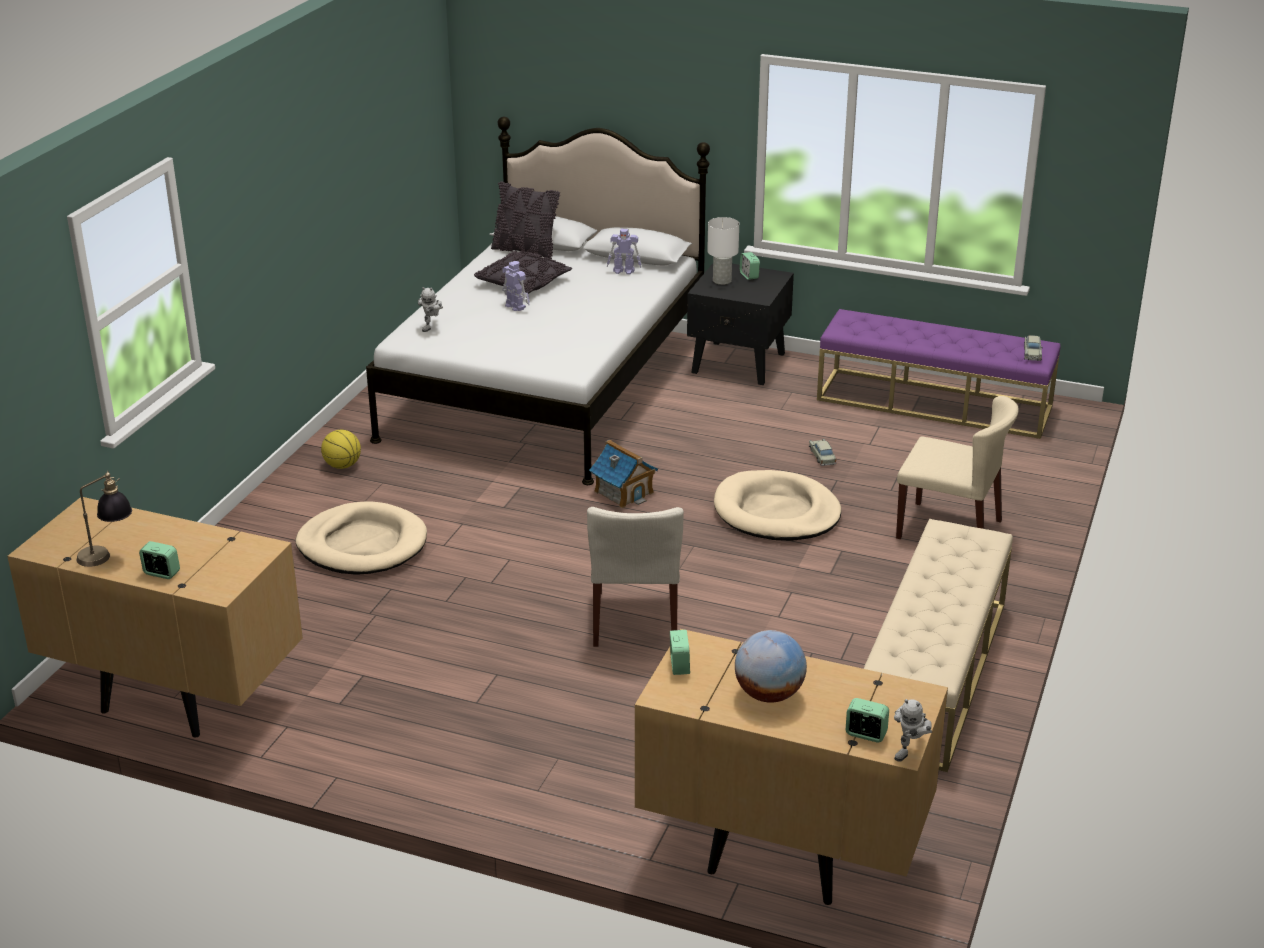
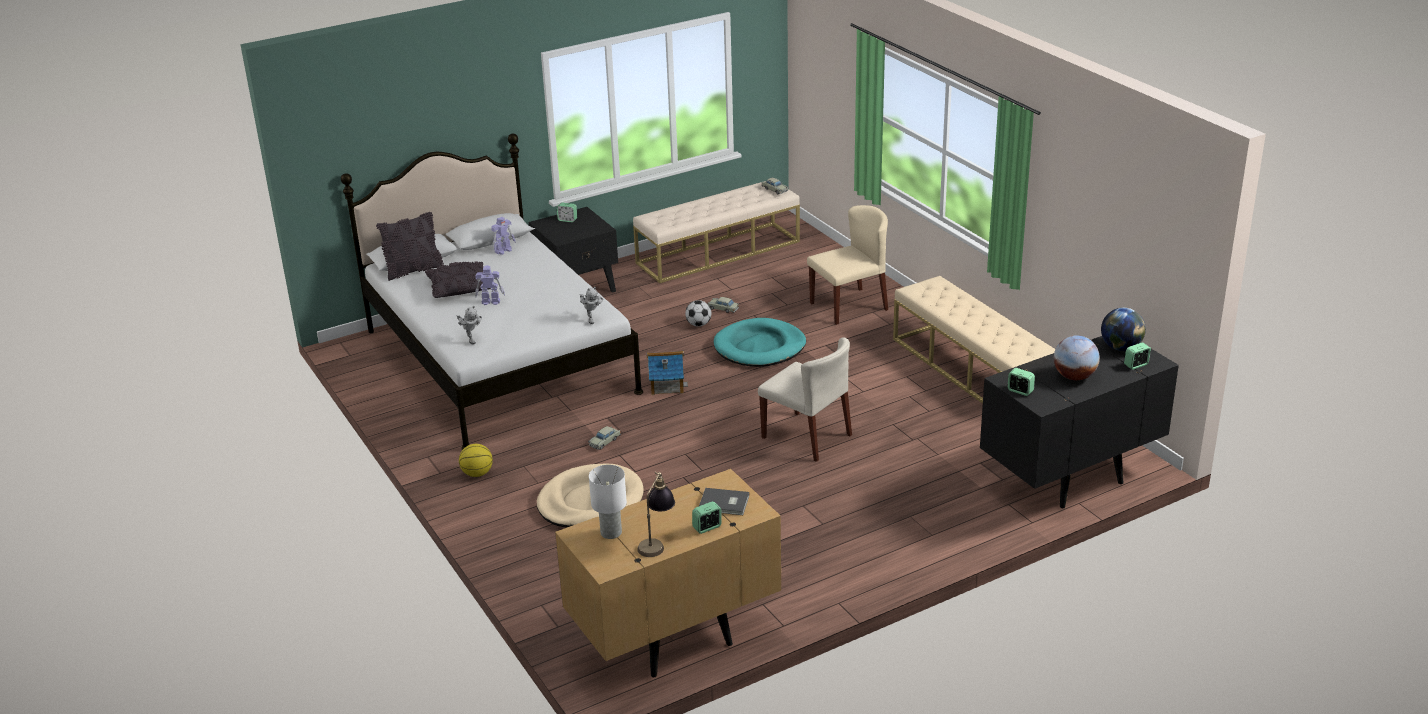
camera: 50 degrees left, 0 degrees up
(216, 565) = (724, 504): none -> grey book
(476, 505) = (605, 441): none -> beige toy car
(722, 281) = (560, 230): white table lamp -> white table lamp (611, 532)
(768, 457) = (698, 324): none -> football
(776, 512) = (760, 347): beige dog bed -> turquoise dog bed
(781, 855) = (1069, 480): beige dresser -> black dresser
(897, 705) = (1121, 348): none -> globe
(910, 751) = (1162, 360): toy robot -> toy robot (591, 319)
(934, 403) = (718, 252): purple bench -> beige bench

